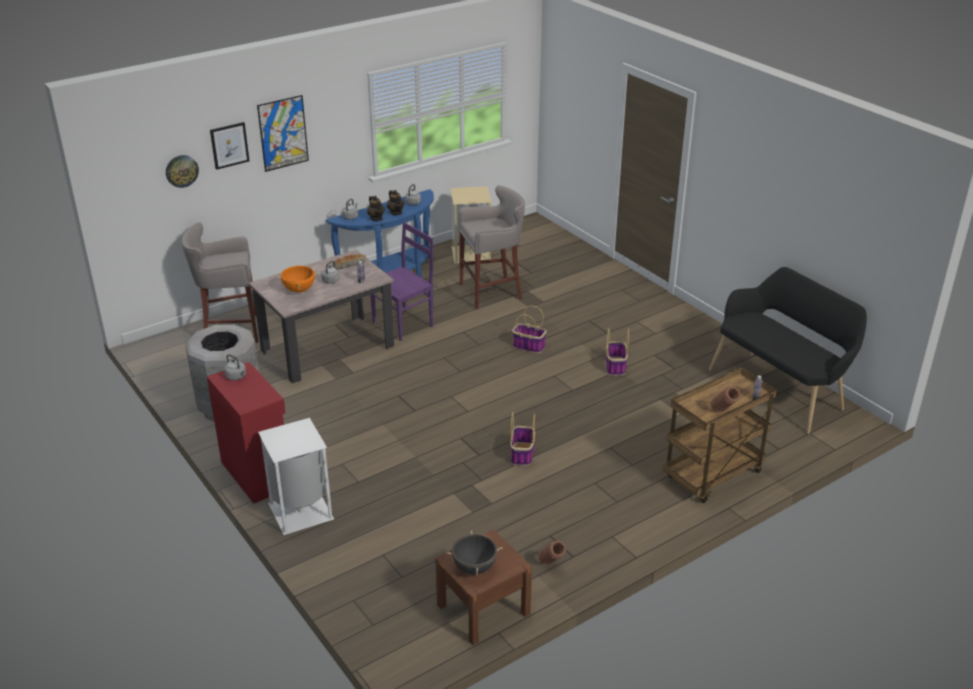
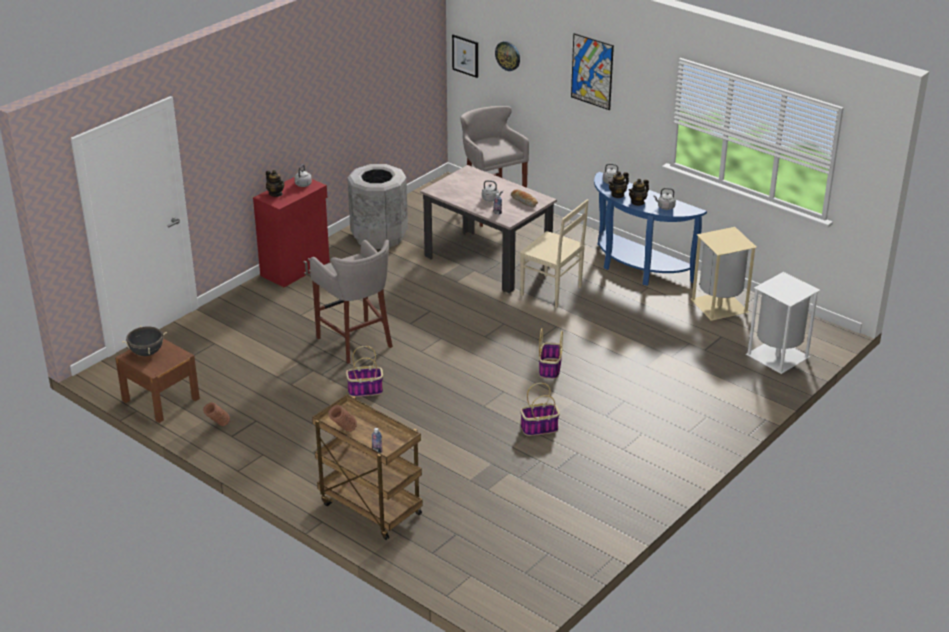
camera: 75 degrees right, 0 degrees up
(229, 145) = (547, 56): picture -> picture (465, 55)
(244, 397) = (275, 194): none -> teapot
(299, 290) = (466, 188): orange cooking pot -> none
(302, 512) = (255, 298): white trash can -> white trash can (777, 356)
(404, 323) = (552, 292): purple chair -> beige chair
(492, 292) = (646, 331): grey stool -> grey stool (356, 342)
(780, 389) = (551, 551): black bench -> none

